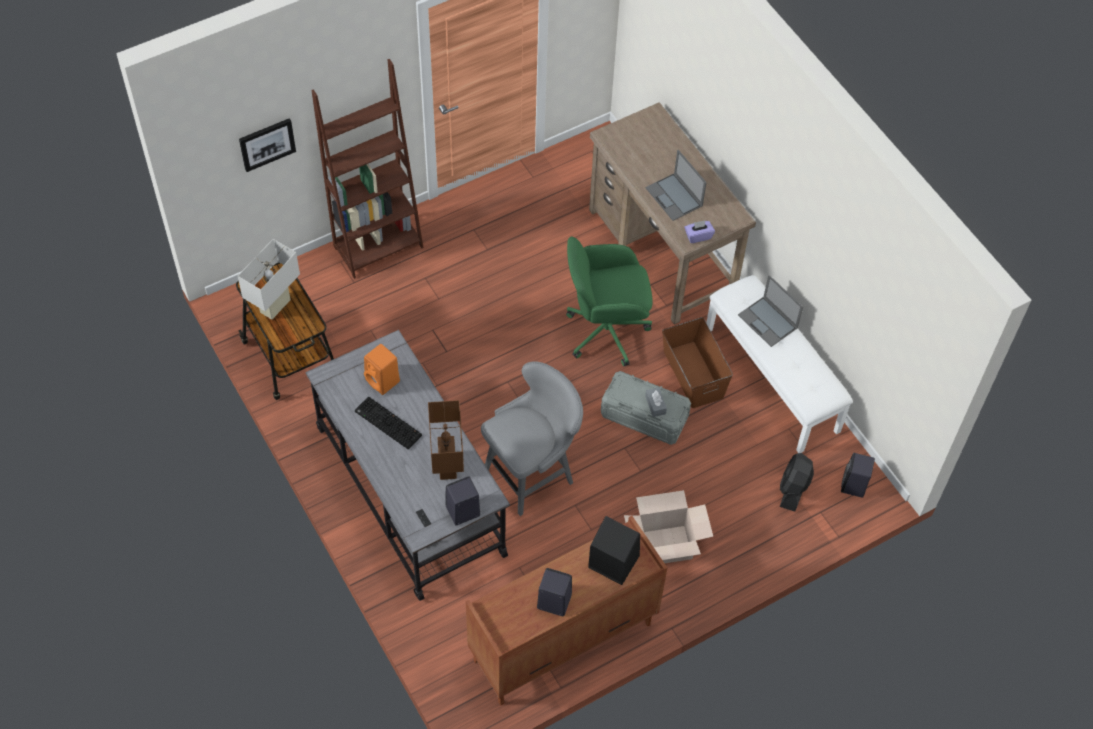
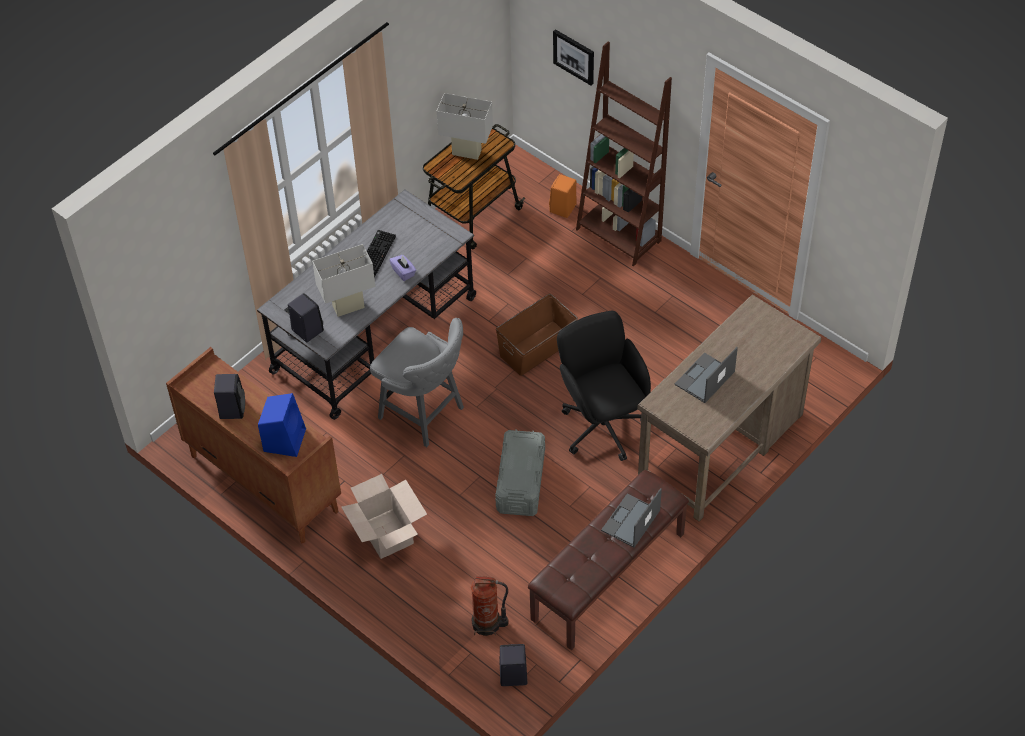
camera: 75 degrees right, 5 degrees down
(383, 381) = (416, 241): orange speaker -> orange speaker (562, 209)
(447, 465) = (348, 307): brown table lamp -> white table lamp
(605, 332) = (602, 427): green office chair -> black office chair
(612, 561) = (284, 439): black speaker -> blue speaker
(655, 405) = (515, 471): grey tissue box -> none
(693, 374) = (586, 509): brown storage box -> brown storage box (537, 348)
(698, 236) = (665, 409): purple tissue box -> purple tissue box (403, 272)
(772, 379) = (609, 577): white bench -> brown bench
(793, 489) = (488, 624): black fan -> fire extinguisher

